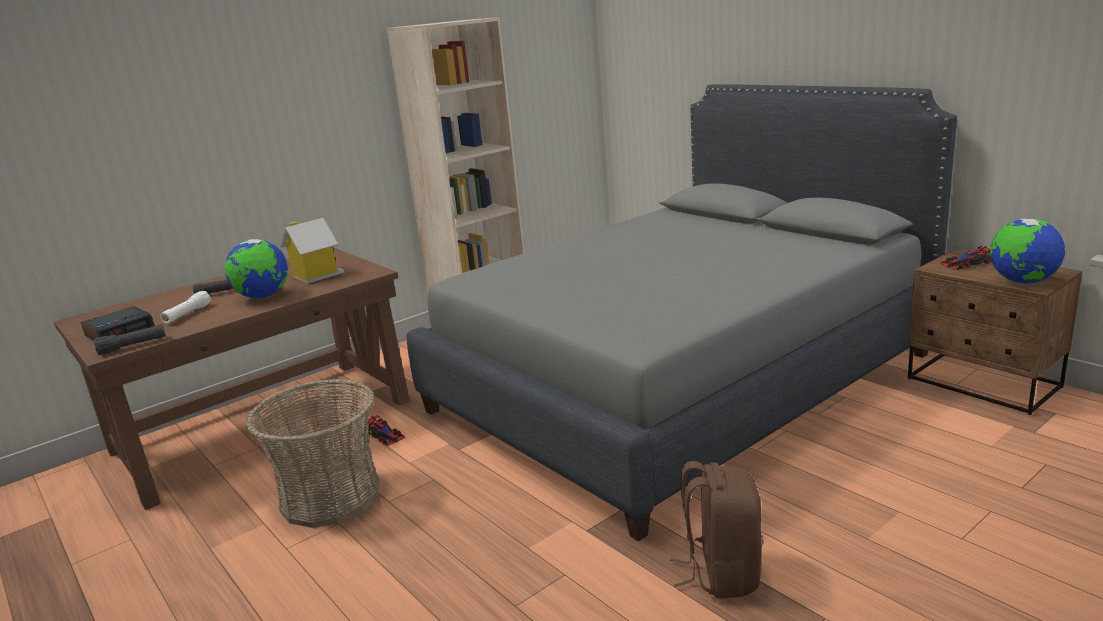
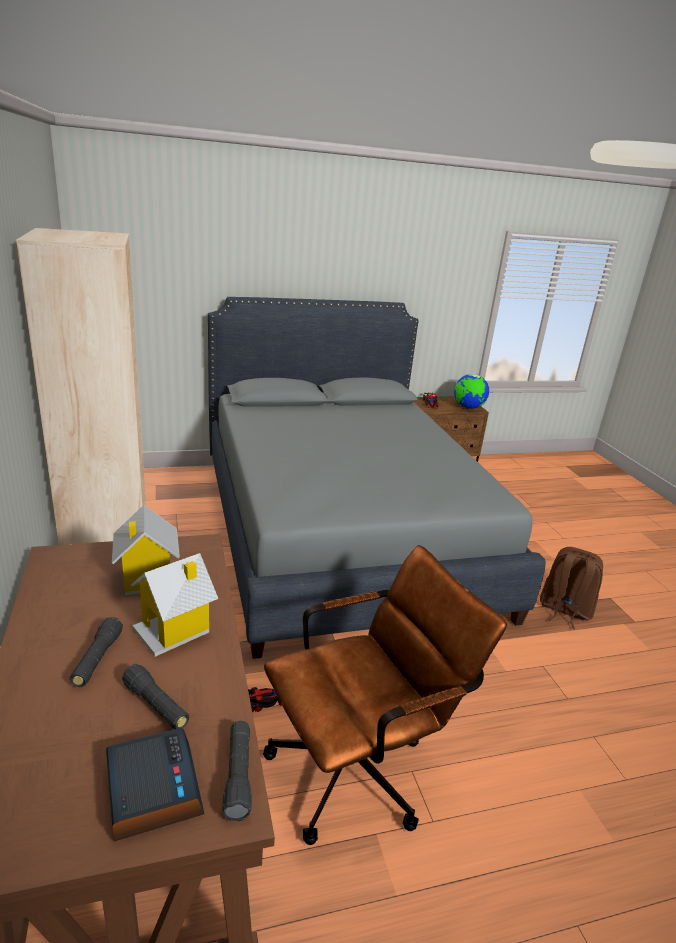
camera: 70 degrees left, 5 degrees up
(187, 314) = (156, 705): white flashlight -> black flashlight
(263, 297) = (175, 629): globe -> toy house
(331, 497) = (361, 766): basket -> brown office chair

